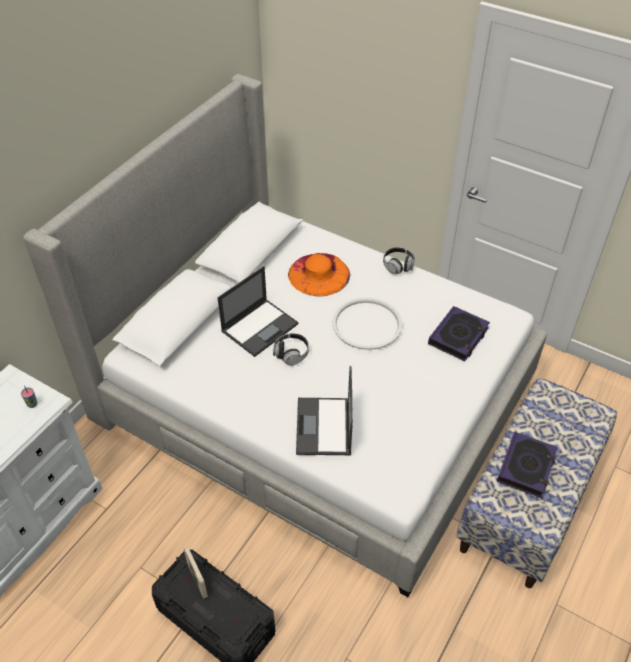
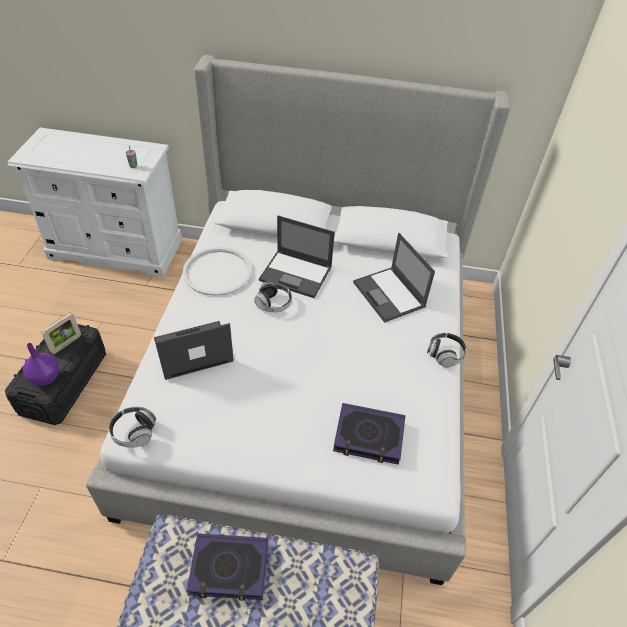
camera: 65 degrees right, 0 degrees up
(239, 609) = (45, 378): none -> purple vase
(319, 274) = (389, 295): orange hat -> laptop
(367, 324) = (341, 349): white tray -> white tray (217, 272)
(401, 490) = (134, 432): none -> headphones

